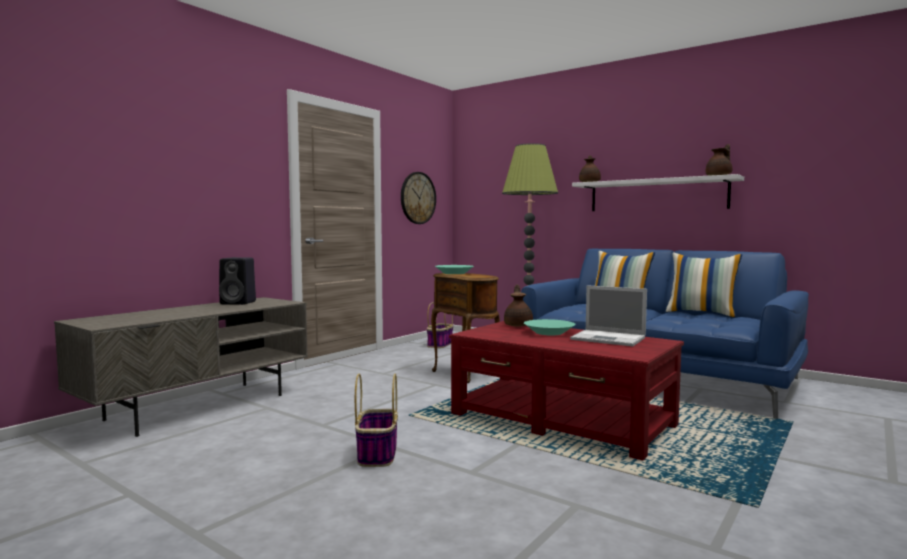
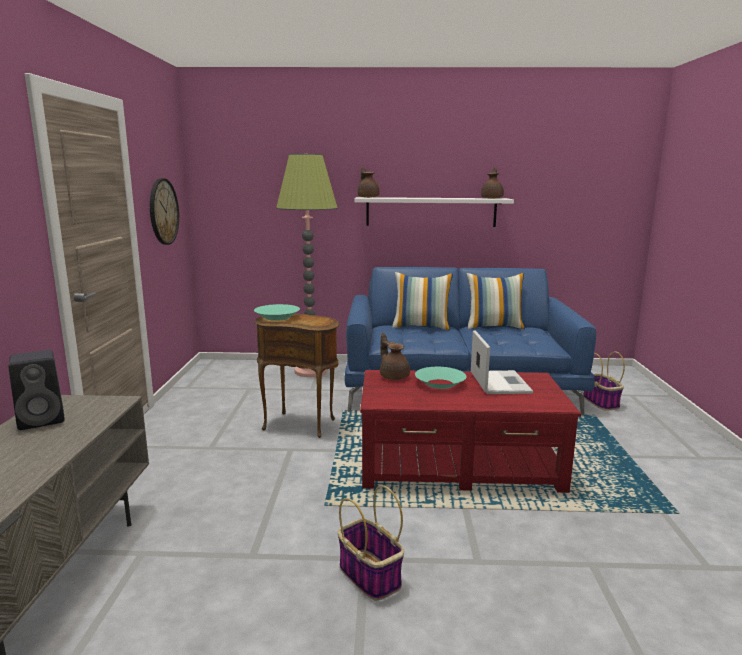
camera: 35 degrees left, 10 degrees up
(440, 345) = (215, 385): basket -> basket (601, 402)
(609, 338) = (499, 382): laptop -> laptop turned 90 degrees counterclockwise

